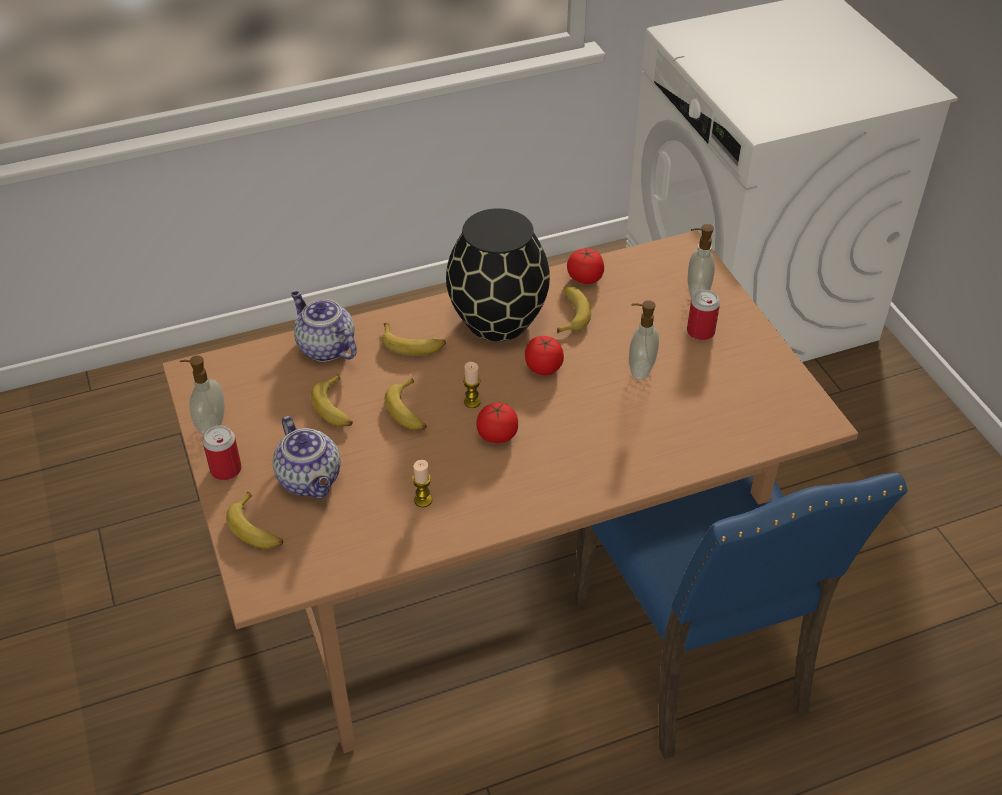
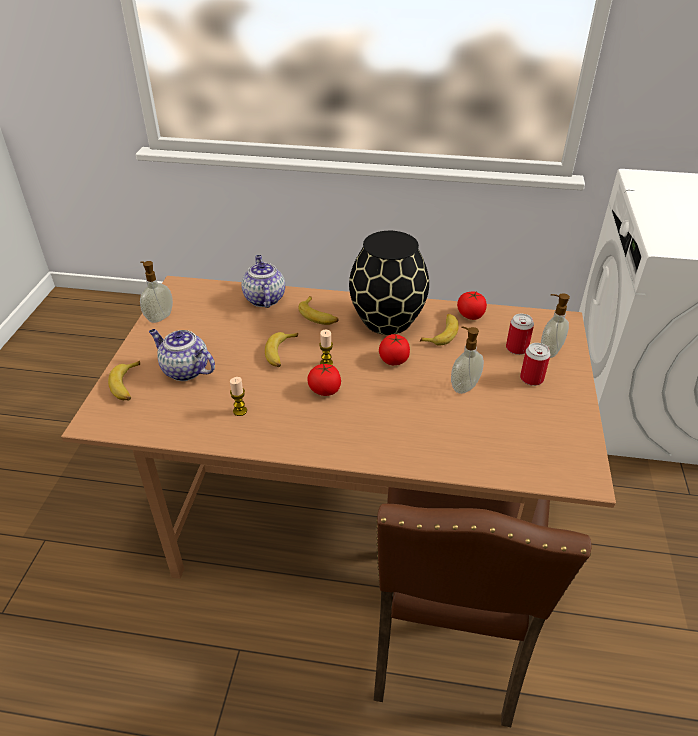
camera: 30 degrees right, 5 degrees down
(226, 470) = (143, 345): can -> can (516, 348)
(311, 480) = (184, 370): teapot -> teapot turned 120 degrees clockwise
(336, 408) = (238, 334): banana -> none
(695, 656) = (447, 635): blue chair -> brown chair

